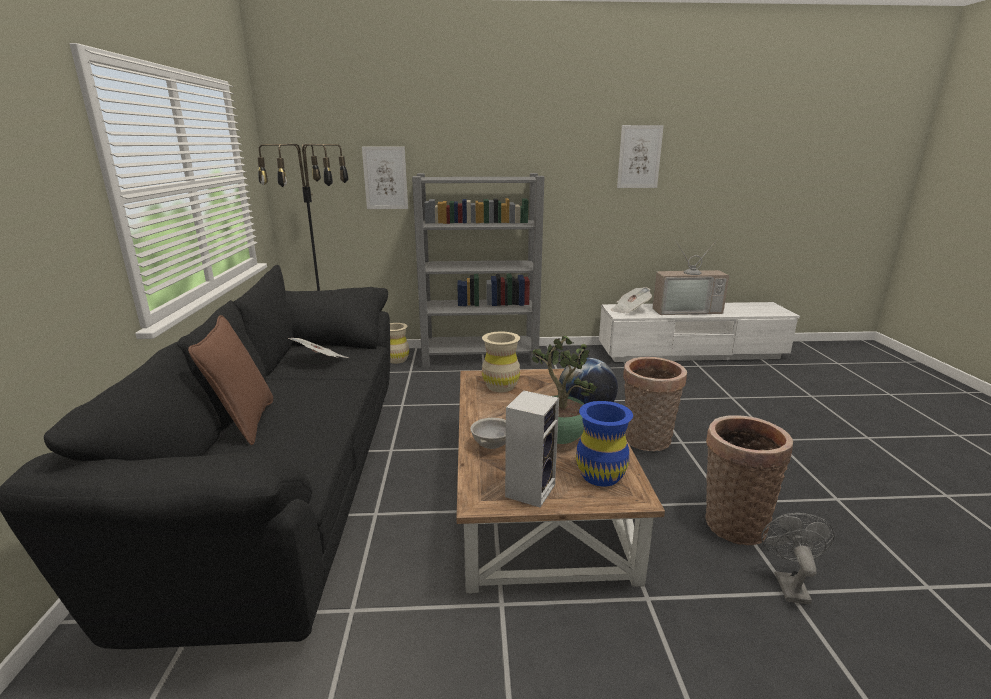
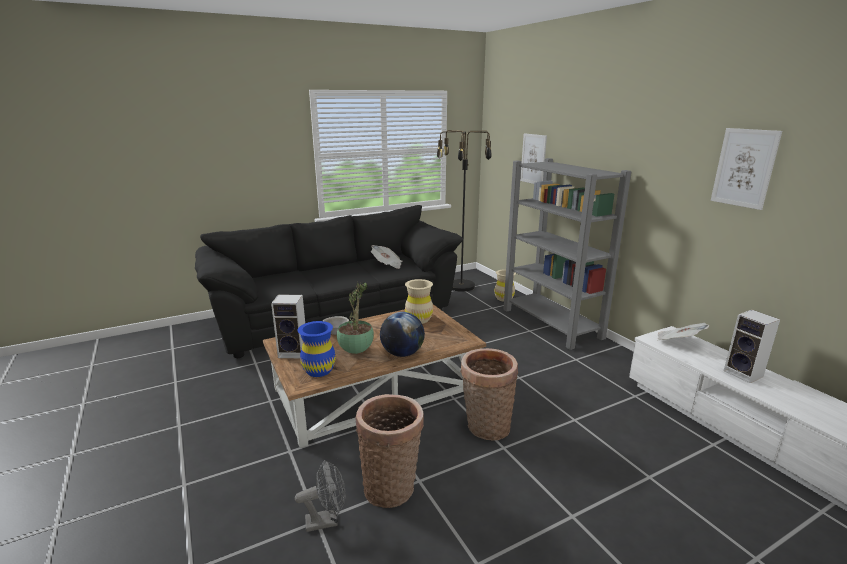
camera: 65 degrees right, 0 degrees up
(245, 422) = (306, 272): brown pillow -> none
(685, 310) = (744, 374): television -> speaker

